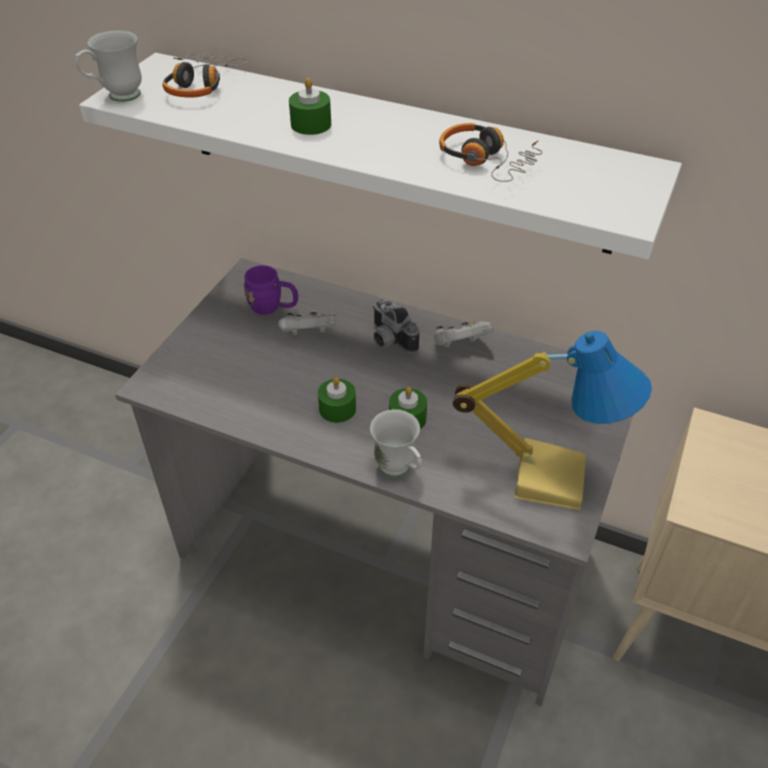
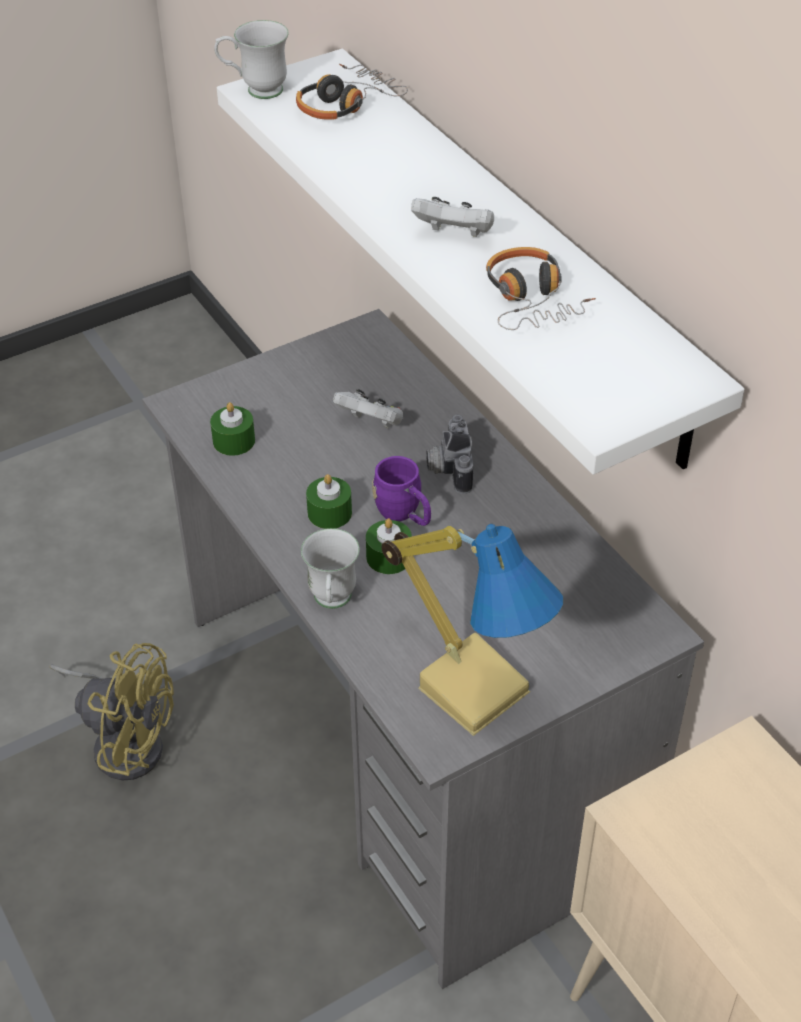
camera: 35 degrees right, 0 degrees up
(191, 672) = (124, 741): none -> yellow fan
(273, 307) = (361, 378): purple mug -> purple mug (404, 515)
(311, 124) = (403, 190): green candle -> green candle (234, 441)
(459, 345) = (518, 509): white game controller -> white game controller (454, 234)

